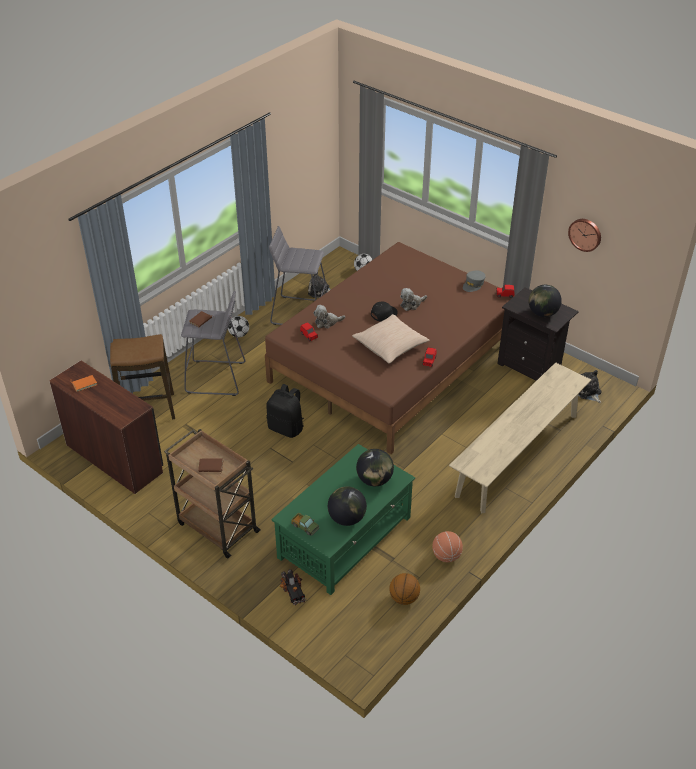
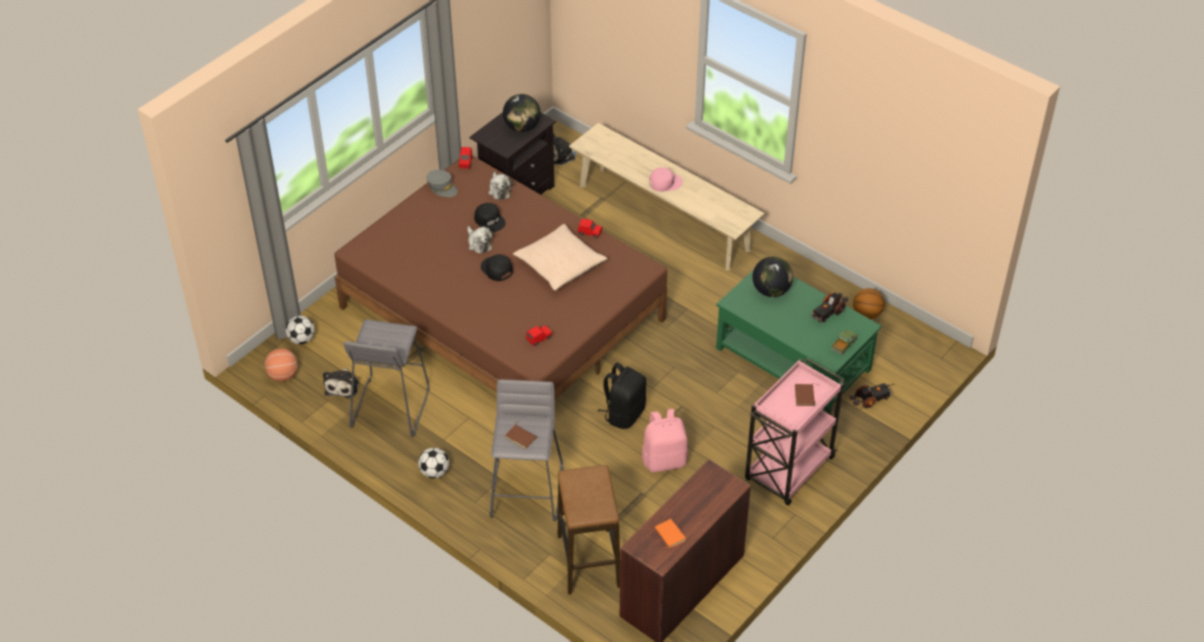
camera: 90 degrees left, 5 degrees up
(217, 526) = (788, 470): brown cart -> pink cart
(237, 450) = (664, 460): none -> pink backpack
(327, 322) = (512, 322): plush toy -> plush toy (499, 190)
(347, 518) = (828, 312): globe -> toy truck
(438, 309) = (490, 220): none -> black cap
(446, 556) = (810, 281): basketball -> basketball (283, 375)
(518, 420) = (665, 182): none -> pink cap
(585, 234) = (484, 31): wall clock -> none

